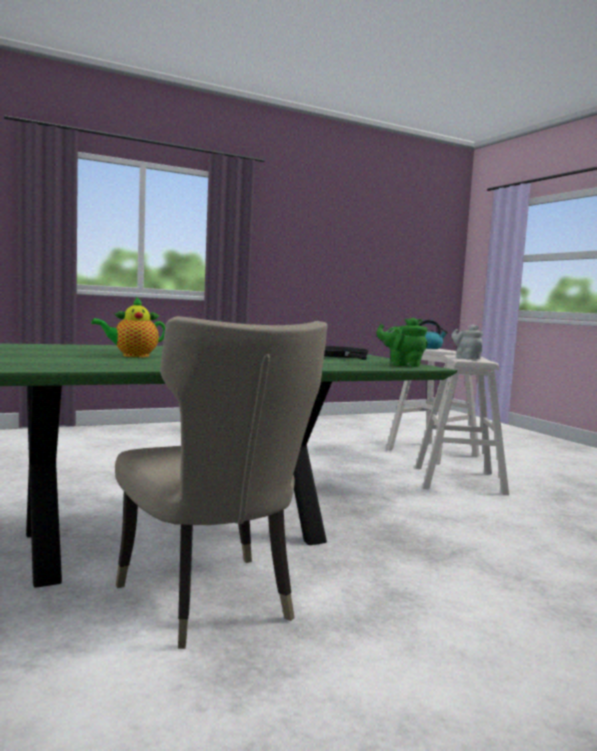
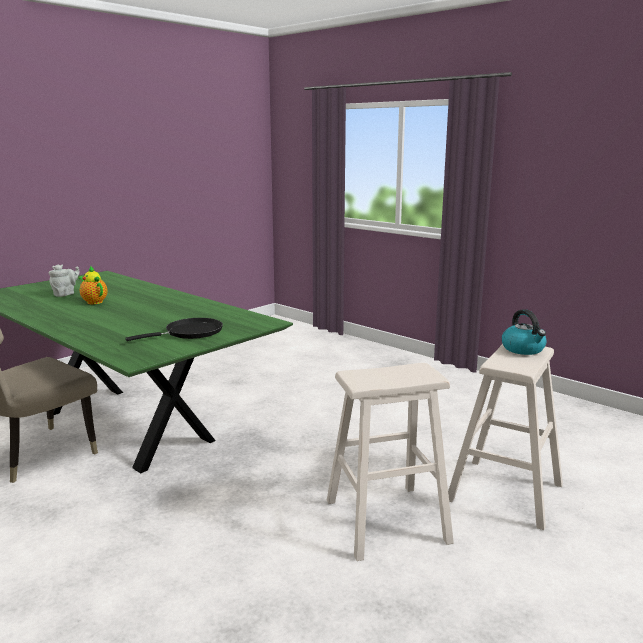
camera: 70 degrees right, 10 degrees up
(402, 365) = (141, 354): green teapot -> none
(466, 358) = (385, 374): grey teapot -> grey teapot (65, 294)

